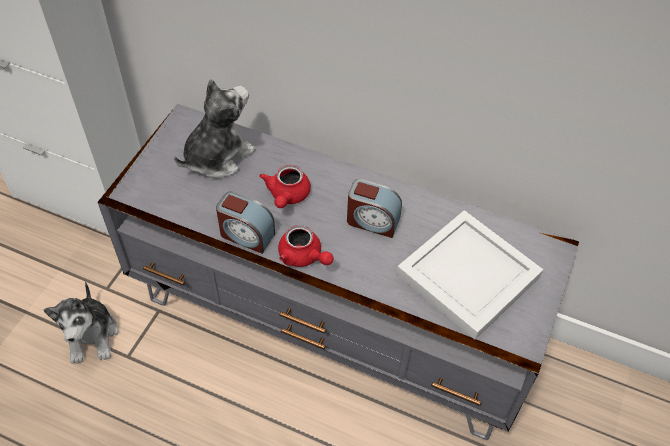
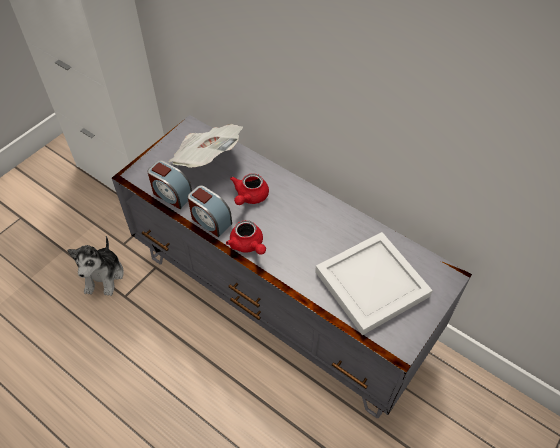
camera: 15 degrees right, 0 degrees up
(217, 156) = (207, 158): plush toy -> newspaper
(372, 221) = (309, 227): alarm clock -> alarm clock (171, 194)

